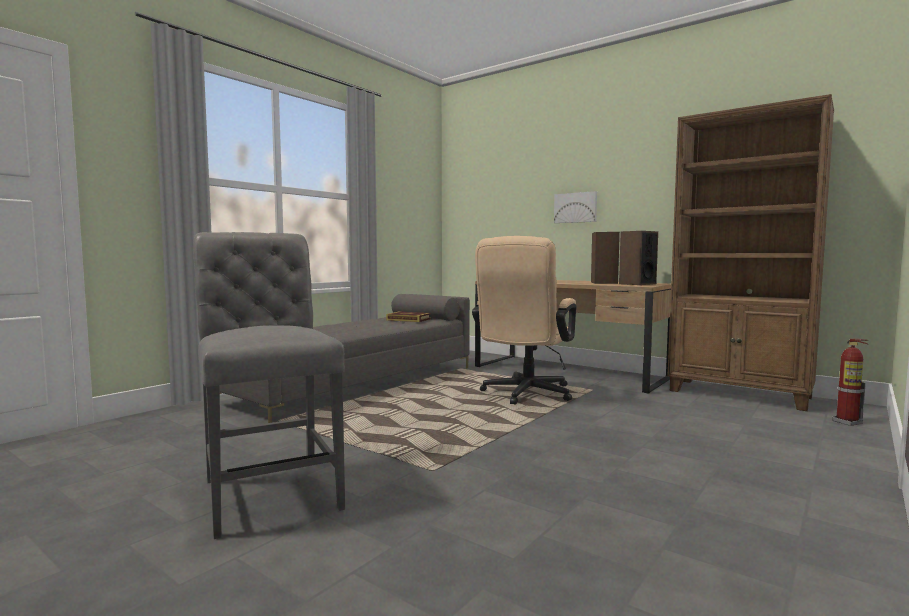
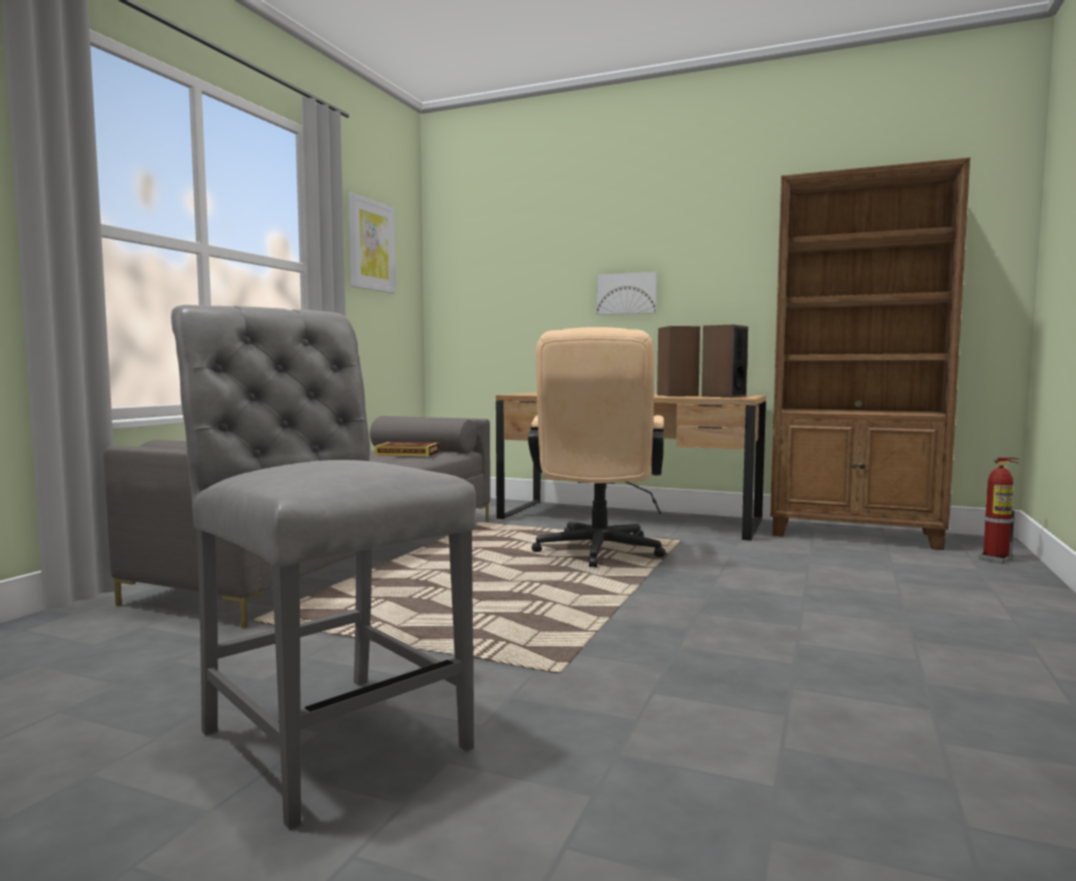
camera: 15 degrees left, 0 degrees up
(400, 179) = (371, 245): none -> picture

